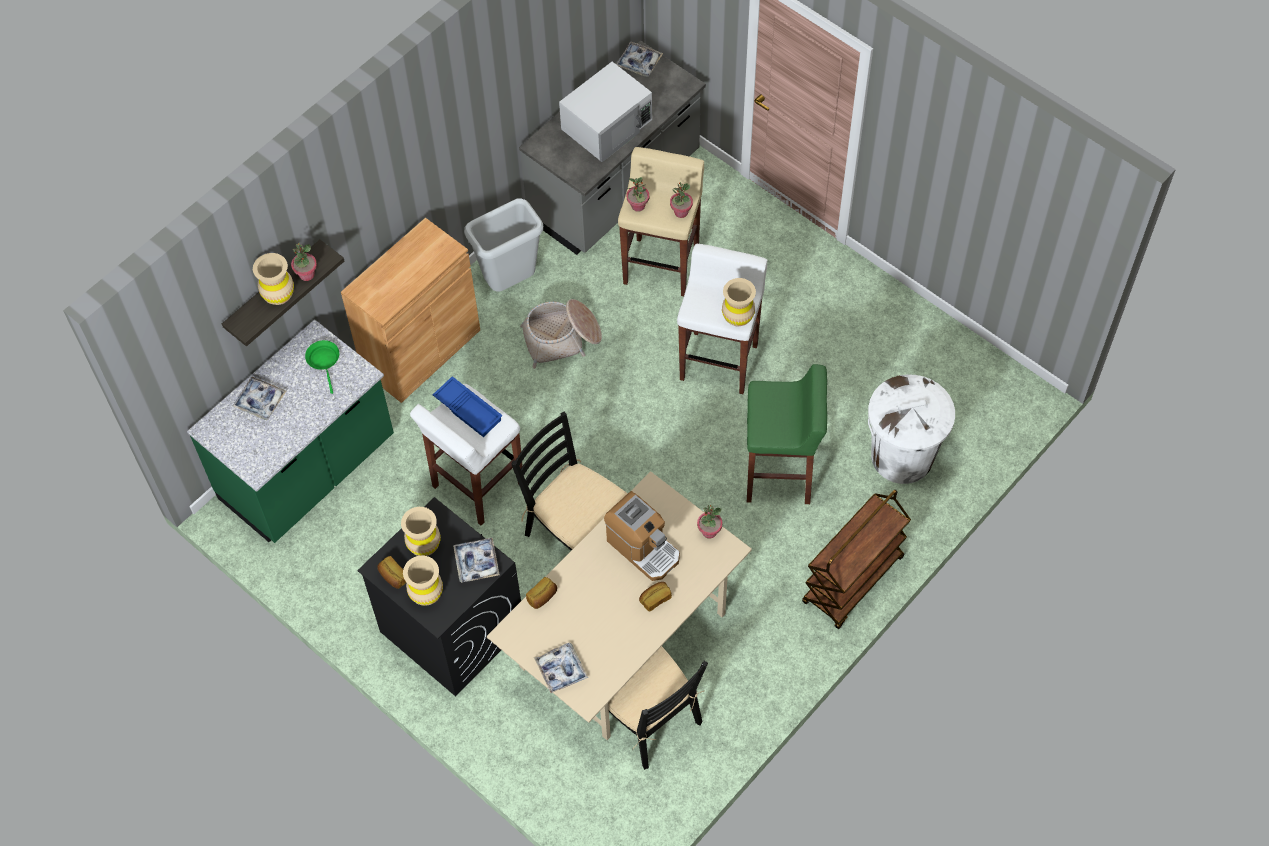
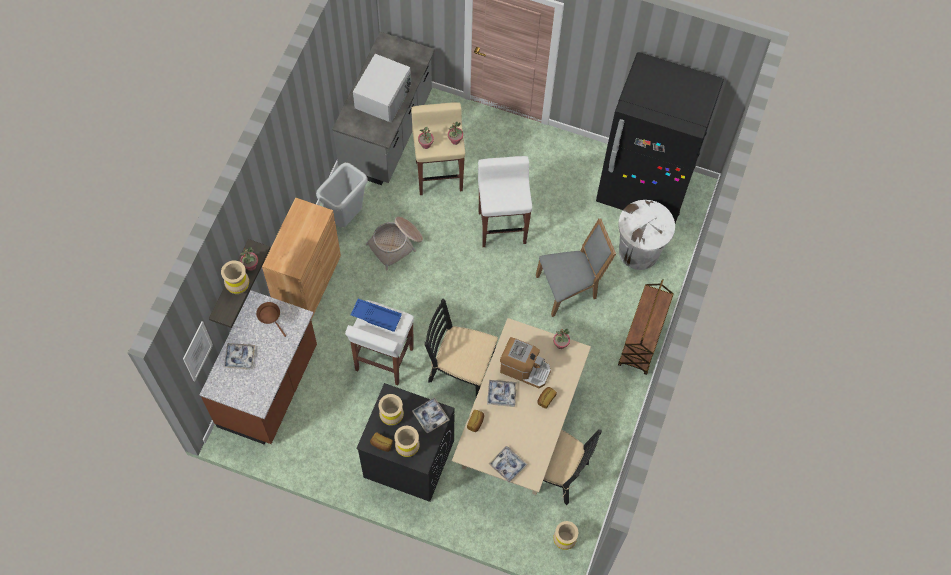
camera: 25 degrees left, 5 degrees up
(192, 364) = (197, 351): none -> picture
(308, 470) = (269, 387): green counter -> brown counter
(324, 361) = (270, 316): green frying pan -> brown frying pan
(639, 62) = (385, 47): tray -> tray (501, 394)
(738, 316) = (520, 199): beige vase -> beige vase (564, 540)
(780, 474) = (570, 288): green stool -> grey chair
(947, 373) = (644, 189): none -> black fridge

